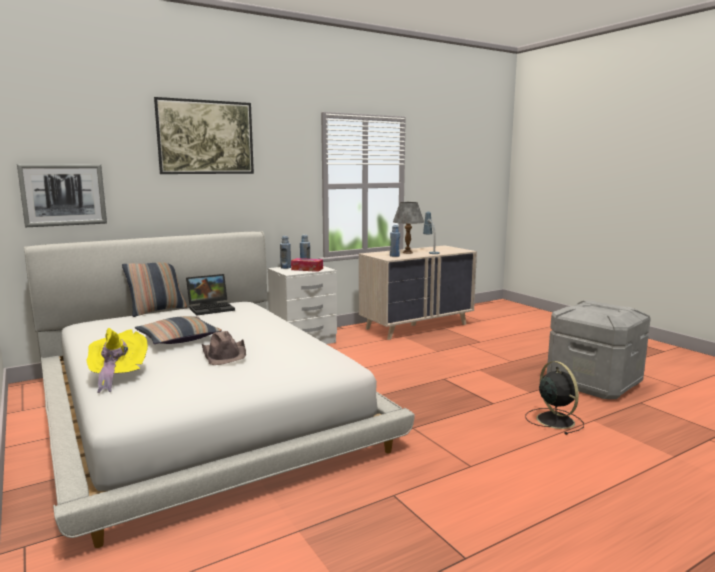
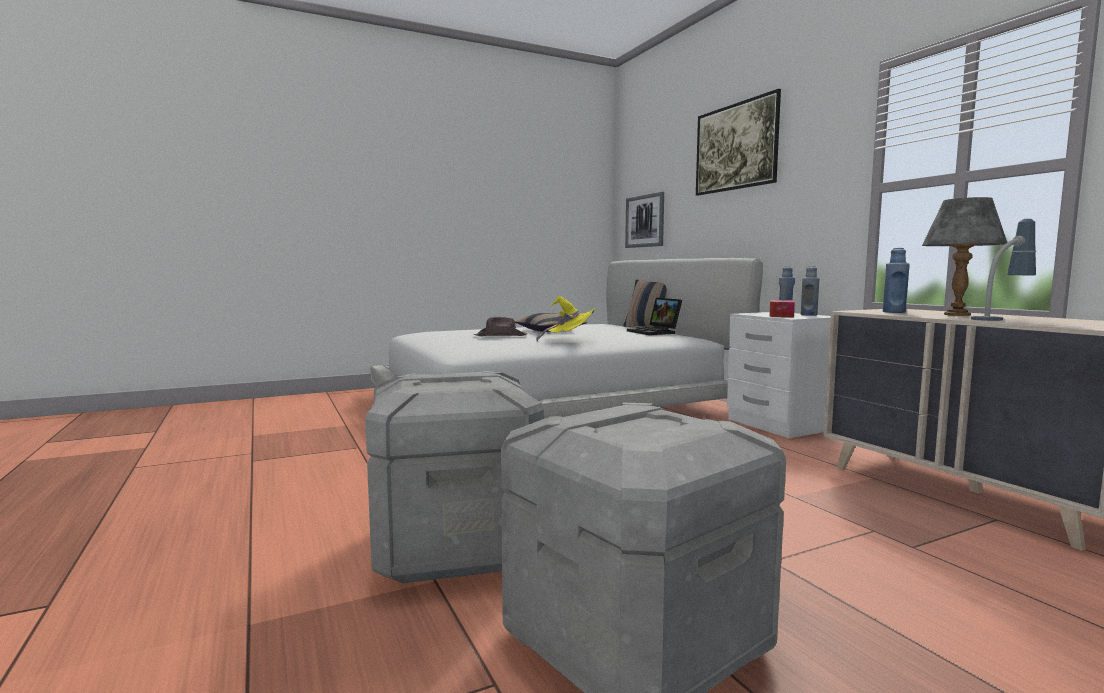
camera: 95 degrees right, 5 degrees down
(117, 376) = (471, 329): yellow hat -> yellow hat (569, 340)
(554, 420) = (457, 544): black fan -> grey storage box

